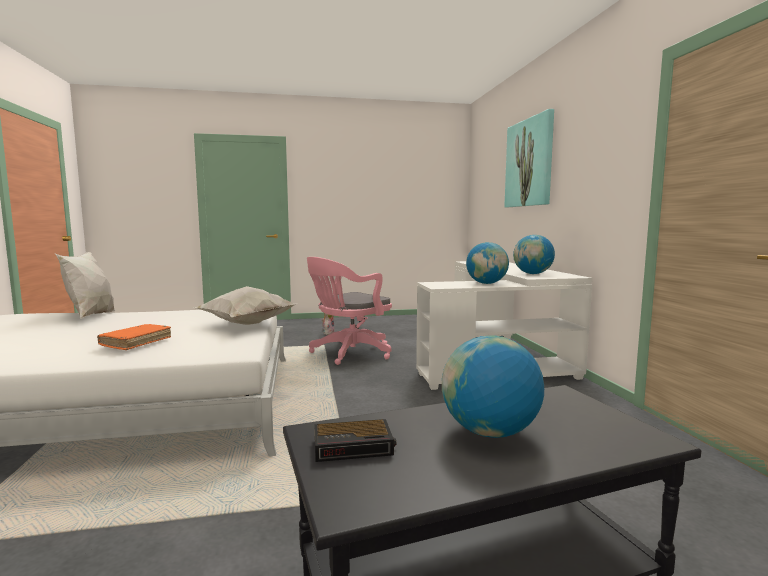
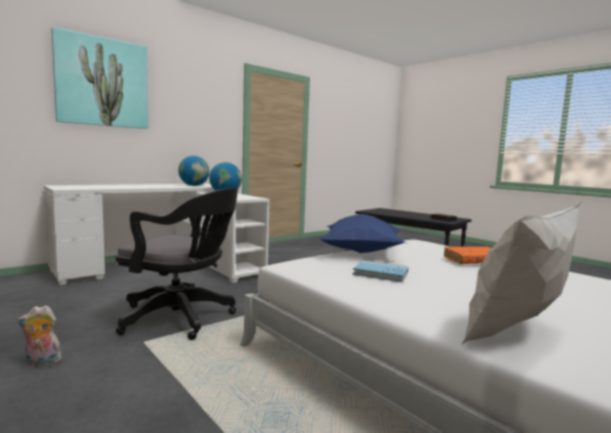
camera: 120 degrees left, 0 degrees up
(196, 318) = (380, 273): none -> blue book
(246, 325) = (362, 253): white pillow -> blue pillow
(348, 353) = (181, 318): pink office chair -> black office chair
(489, 432) = (407, 214): globe -> none

